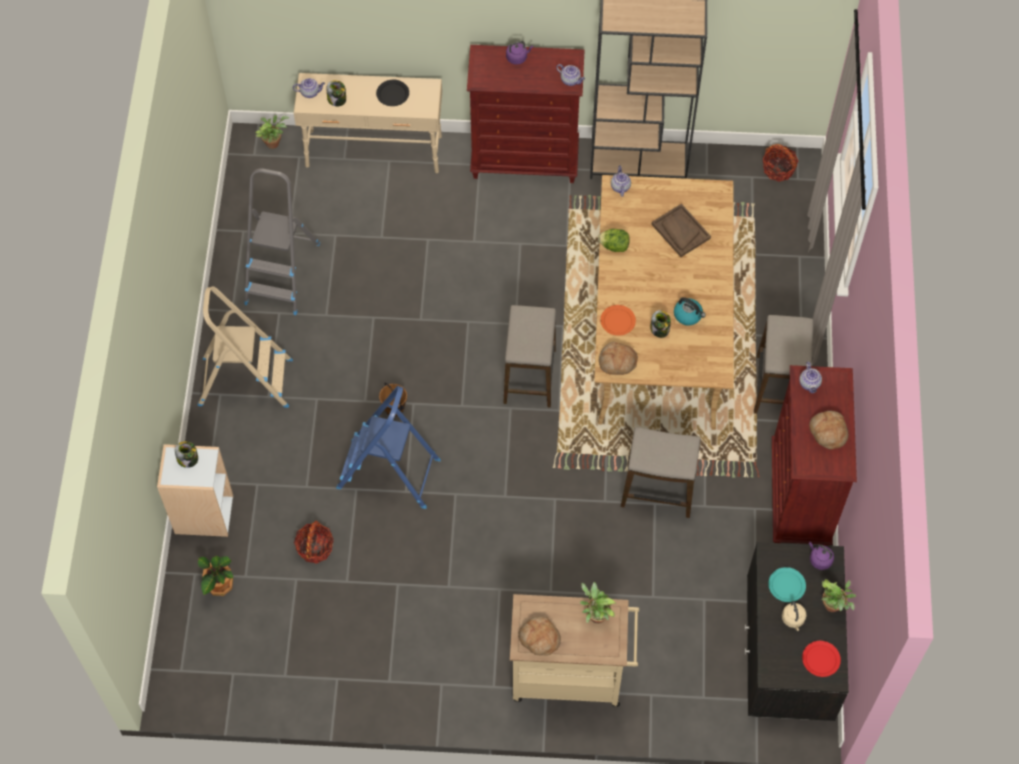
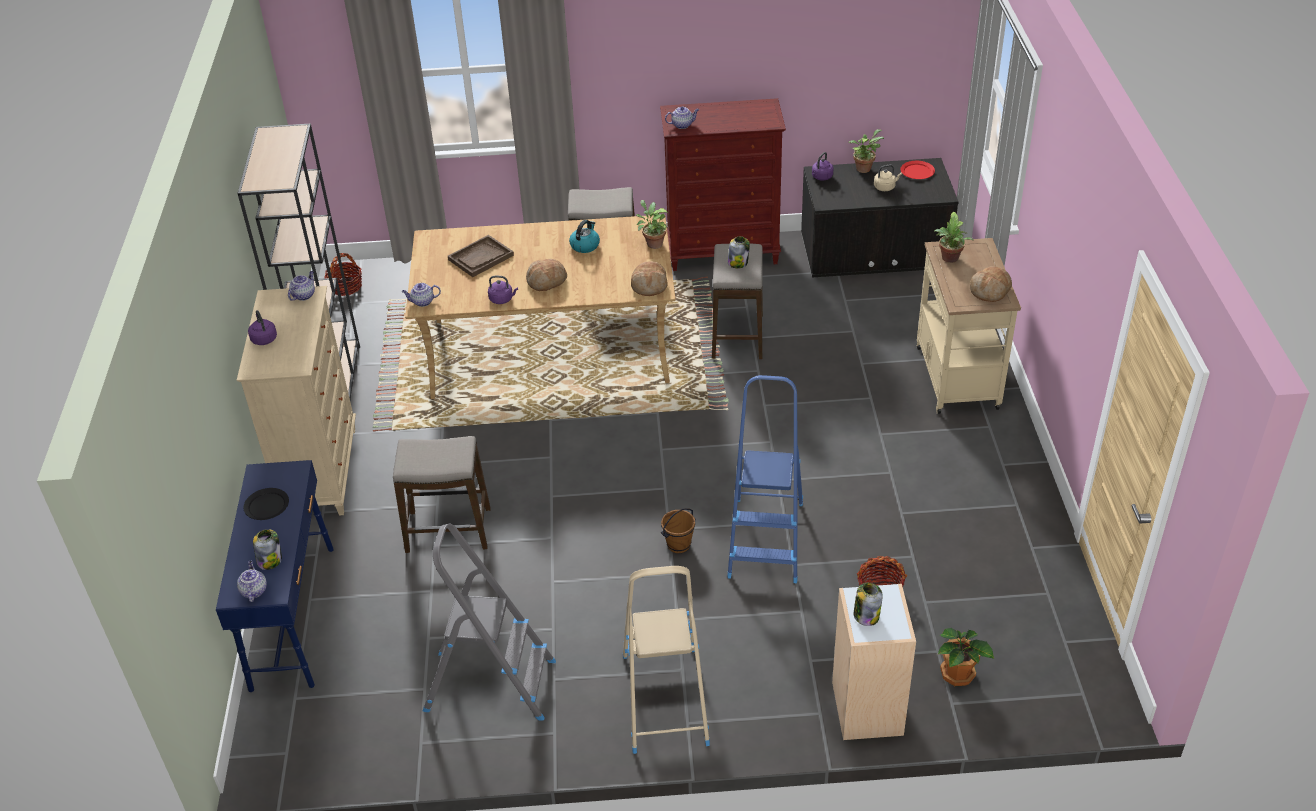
camera: 95 degrees left, 20 degrees down
(273, 142) = (265, 732): potted plant -> potted plant (653, 243)
(374, 152) = (294, 617): beige console table -> blue console table
(525, 161) = (320, 472): red dresser -> beige dresser
(529, 376) = (618, 439): stool -> stool (448, 531)
(614, 246) = (502, 299): lettuce -> purple kettle
(618, 321) = (599, 289): orange plate -> none
(660, 329) = (605, 261): jar -> jar (738, 263)
(786, 585) = (853, 192): turquoise plate -> none
(828, 432) = (732, 113): bread -> bread (547, 281)

